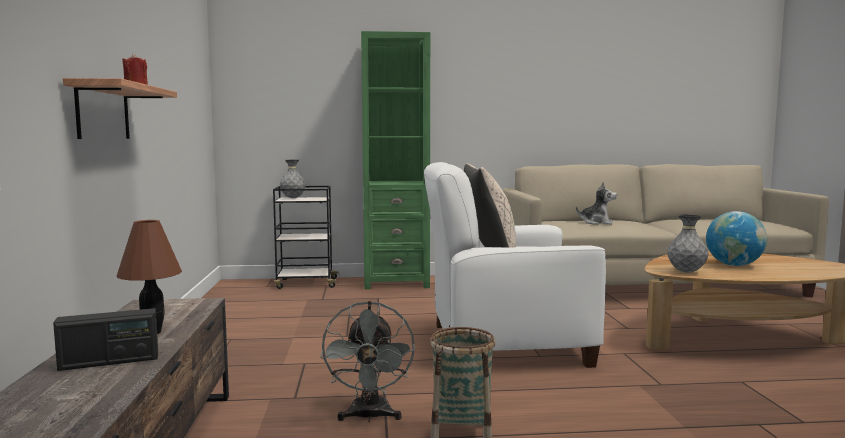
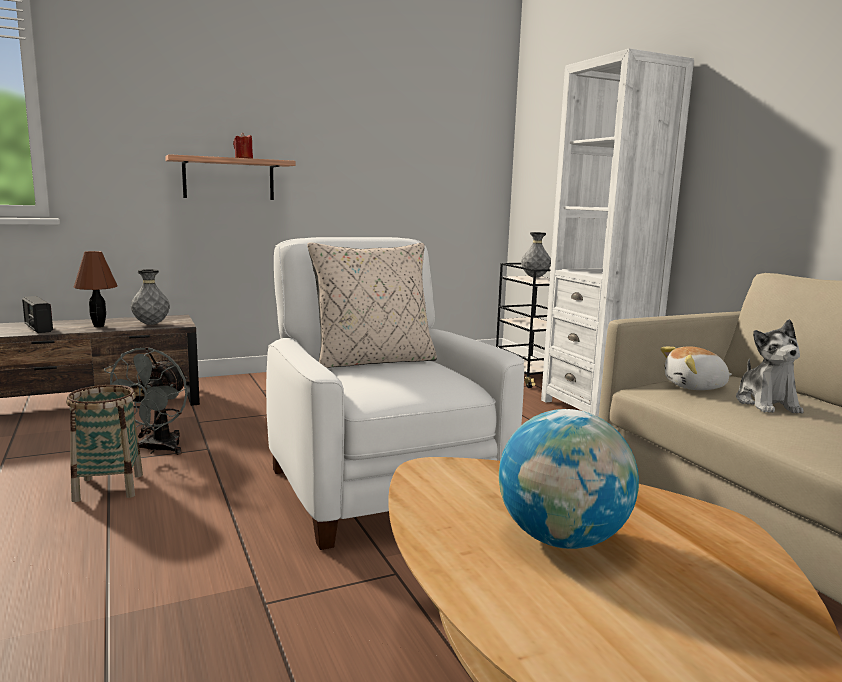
camera: 70 degrees right, 5 degrees up
(369, 417) = (156, 450): grey fan -> grey fan turned 60 degrees counterclockwise
(396, 282) = (595, 409): green bookcase -> white bookcase
(565, 225) = (695, 387): none -> plush toy
(686, 272) = (435, 486): grey vase -> grey vase (151, 324)

